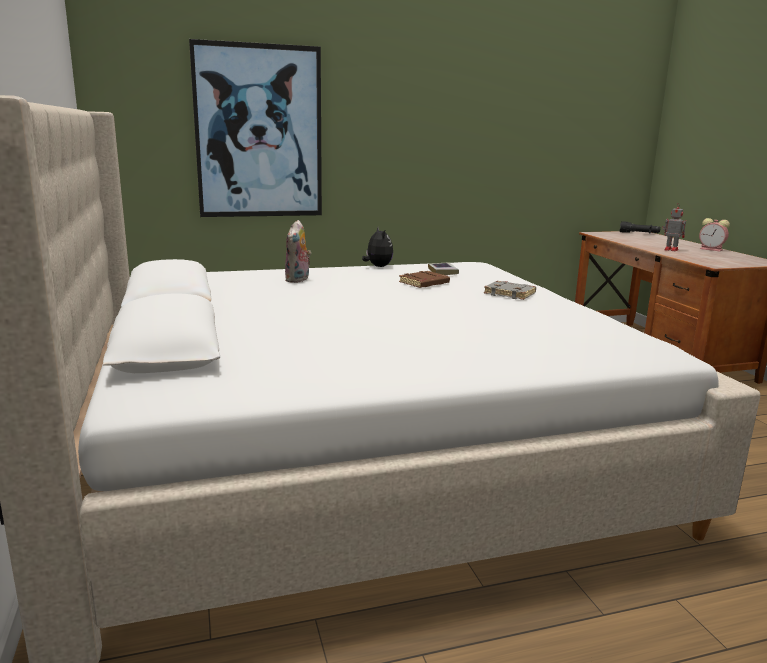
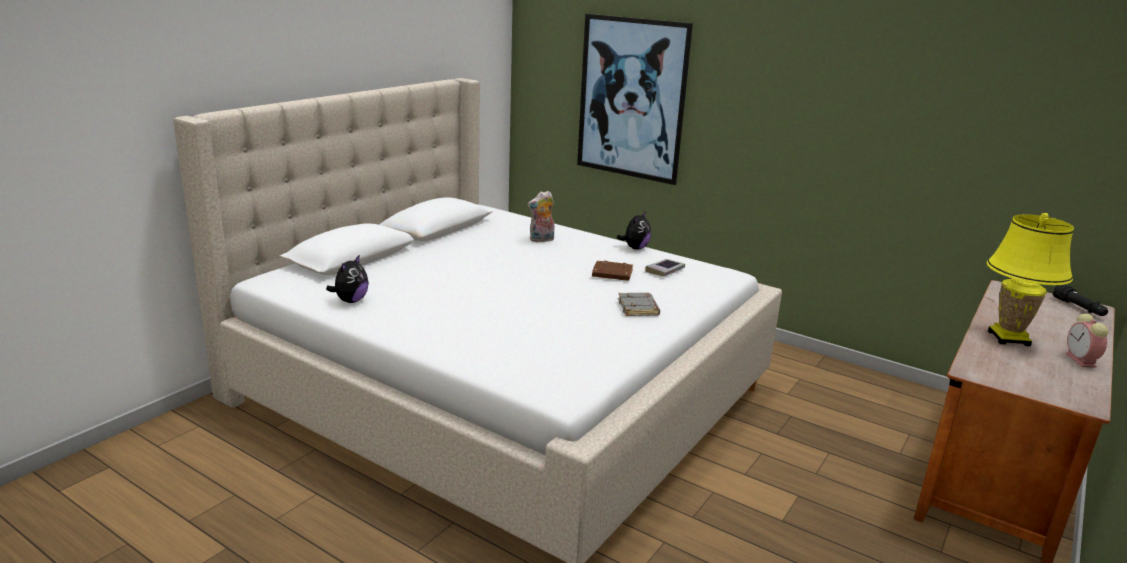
camera: 50 degrees right, 5 degrees up
(310, 374) = (350, 301): none -> plush toy
(670, 249) = (1008, 338): toy robot -> yellow table lamp

